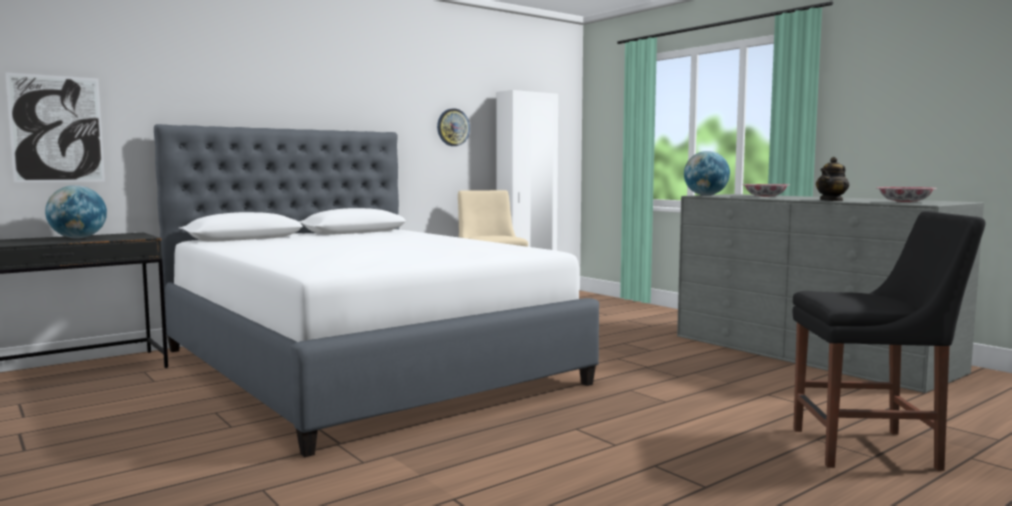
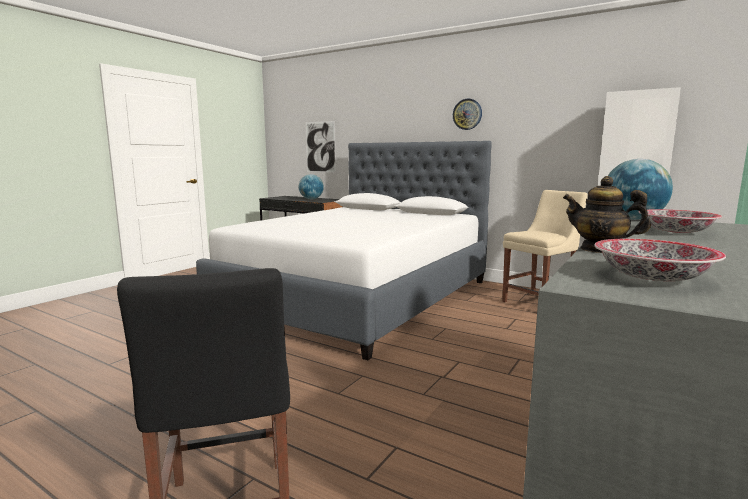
camera: 70 degrees right, 5 degrees up
(453, 127) = (556, 133): wall clock -> wall clock (467, 114)

